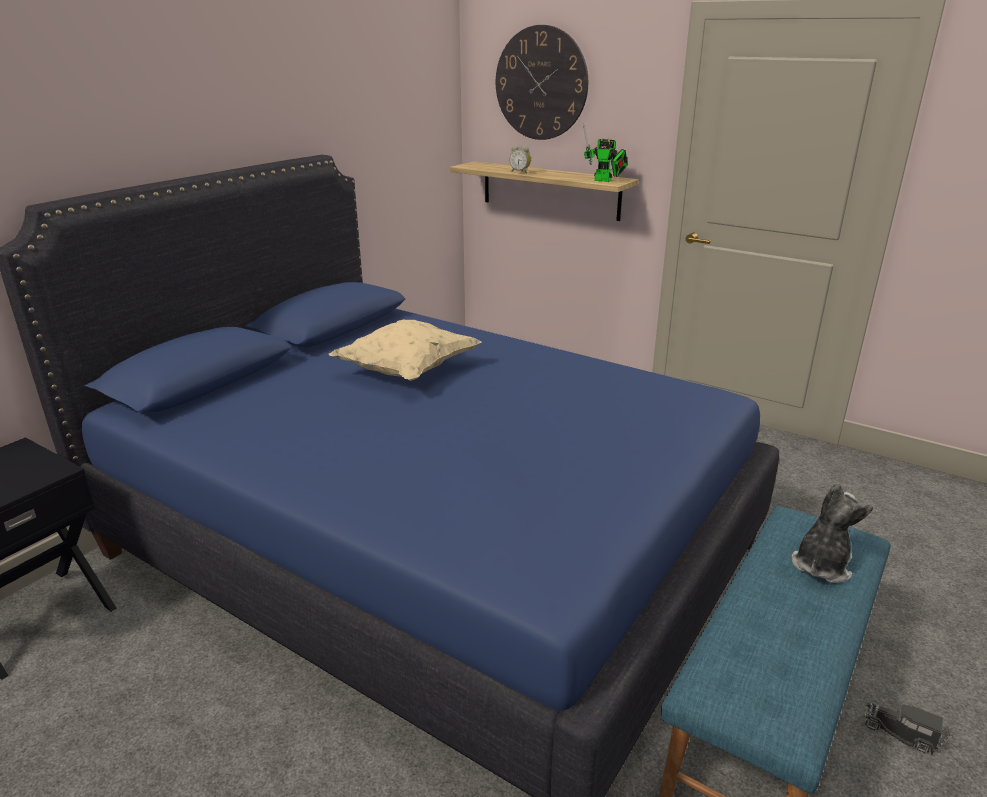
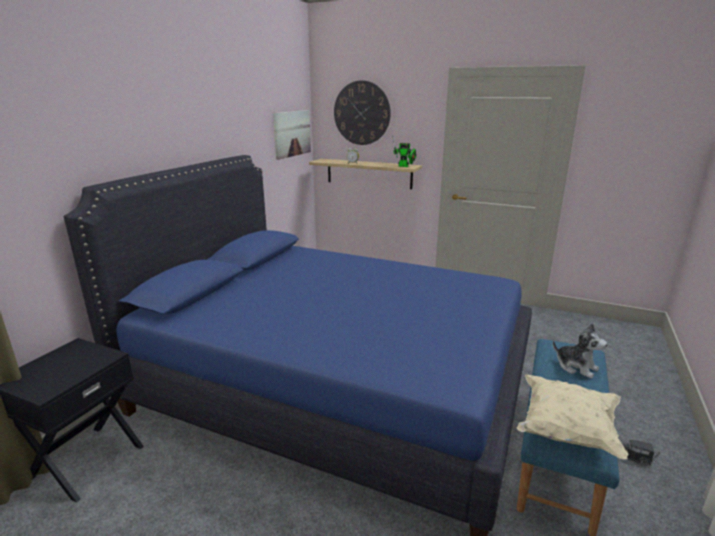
camera: 10 degrees left, 5 degrees down
(407, 371) = (316, 279): beige pillow -> beige pillow (566, 430)
(421, 118) = (292, 133): none -> picture
(821, 565) = (576, 367): plush toy -> plush toy turned 105 degrees clockwise

